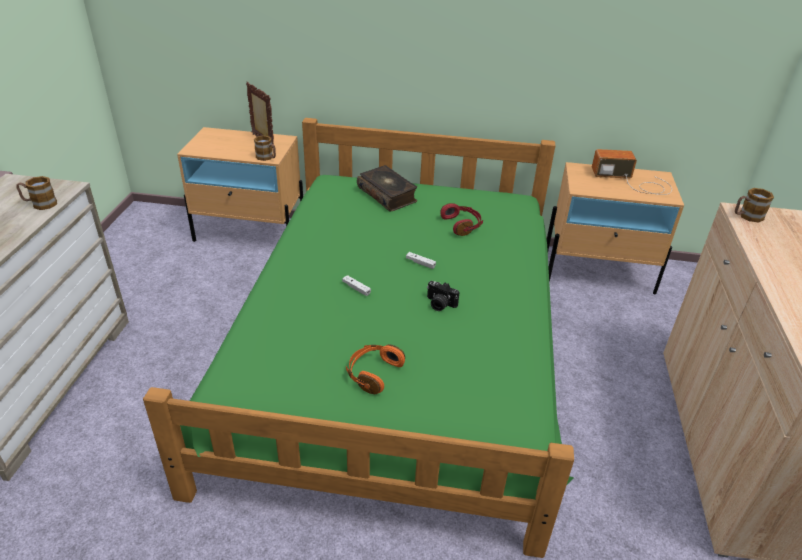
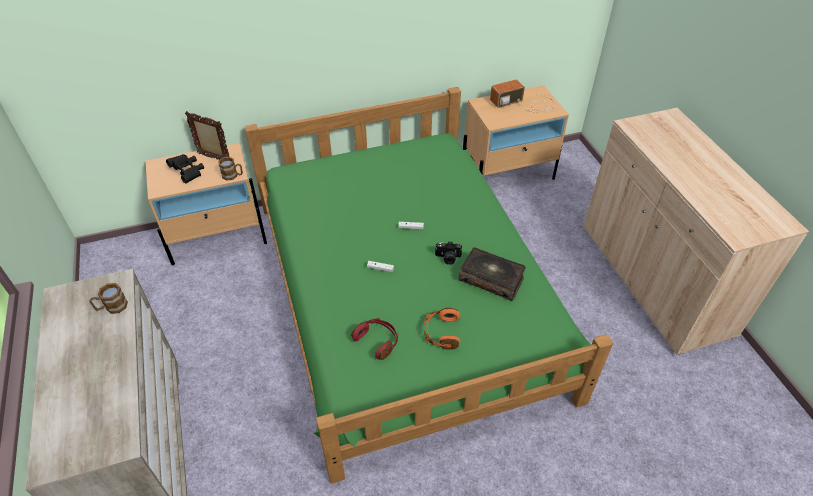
camera: 25 degrees left, 10 degrees up
(230, 145) = (188, 172): none -> black binoculars
(387, 195) = (342, 172): book -> book (491, 279)
(462, 225) = (417, 181): red headphones -> red headphones (377, 341)
(746, 216) = (635, 128): mug -> none

